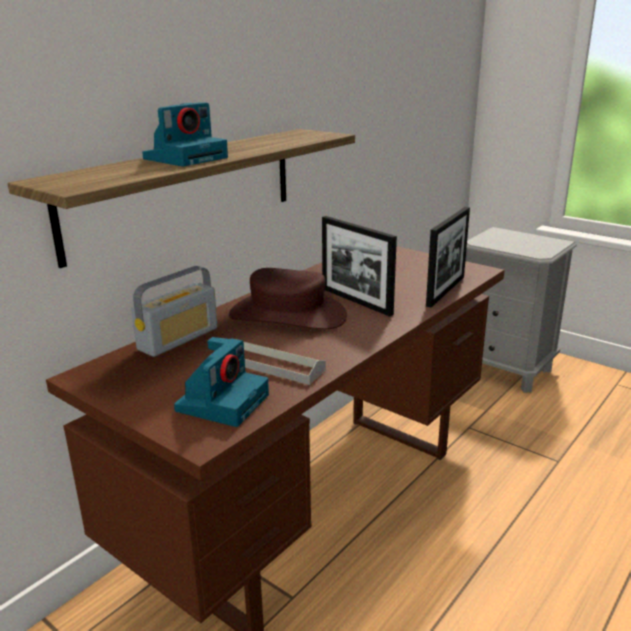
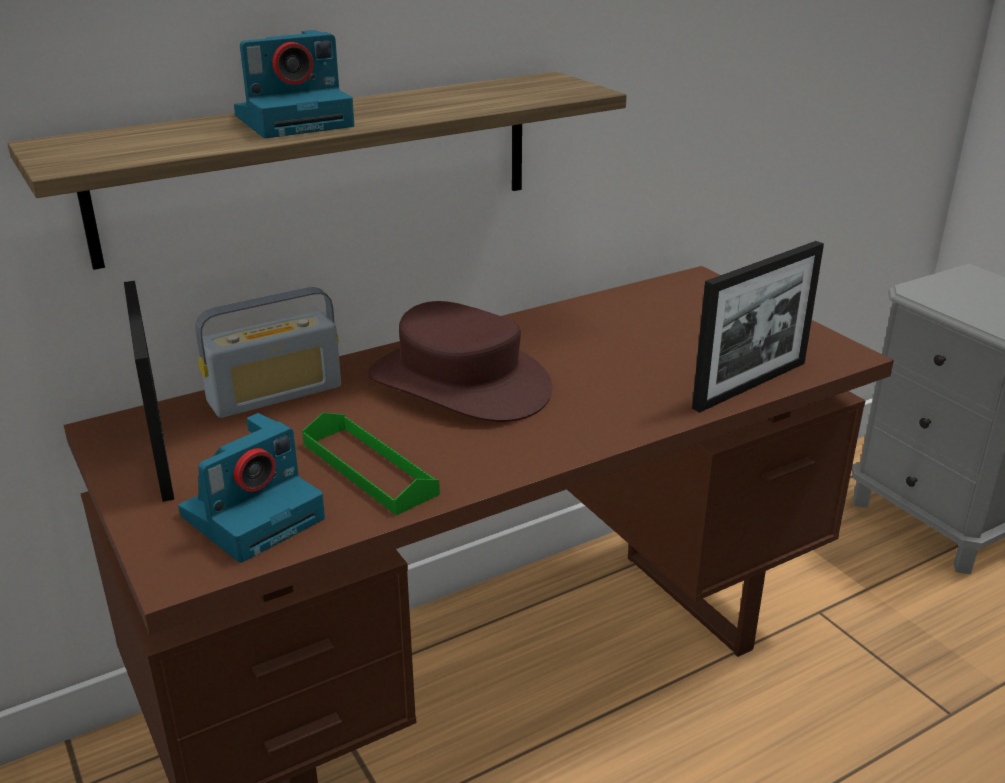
camera: 20 degrees right, 5 degrees up
(272, 365) = (369, 468): grey tray -> green tray
(356, 301) = (584, 377): picture frame -> picture frame (160, 451)

